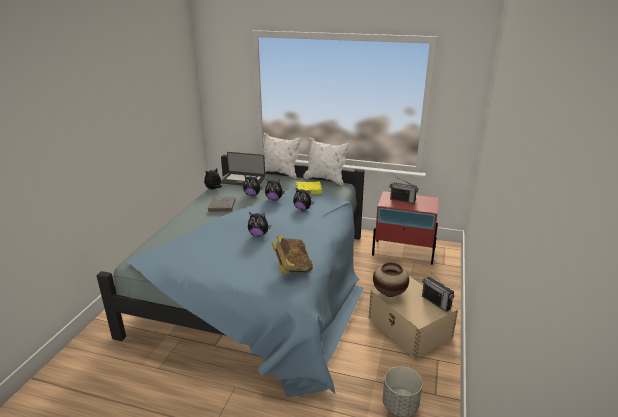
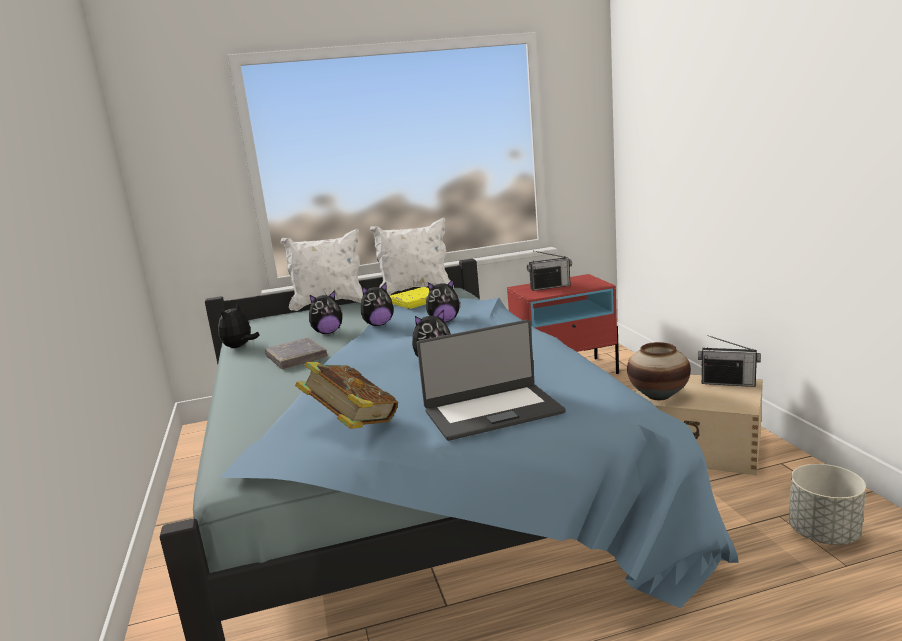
camera: 30 degrees left, 10 degrees down
(243, 180) = (279, 324): laptop -> laptop (492, 411)
(292, 268) = (563, 374): book -> book (352, 426)

